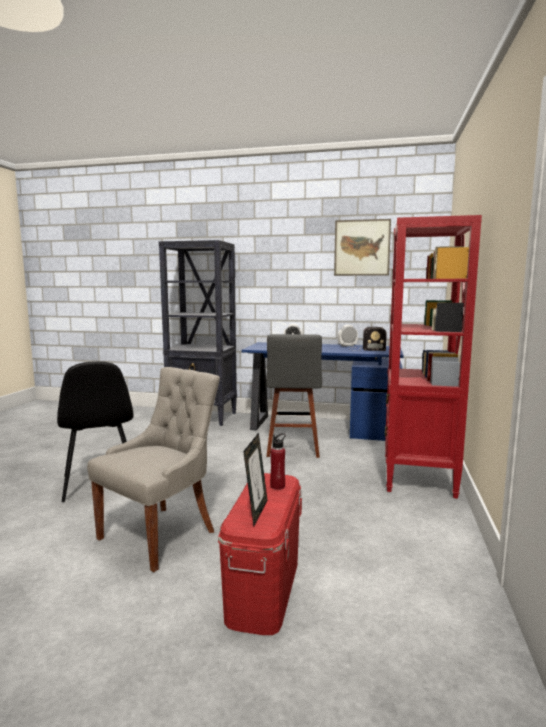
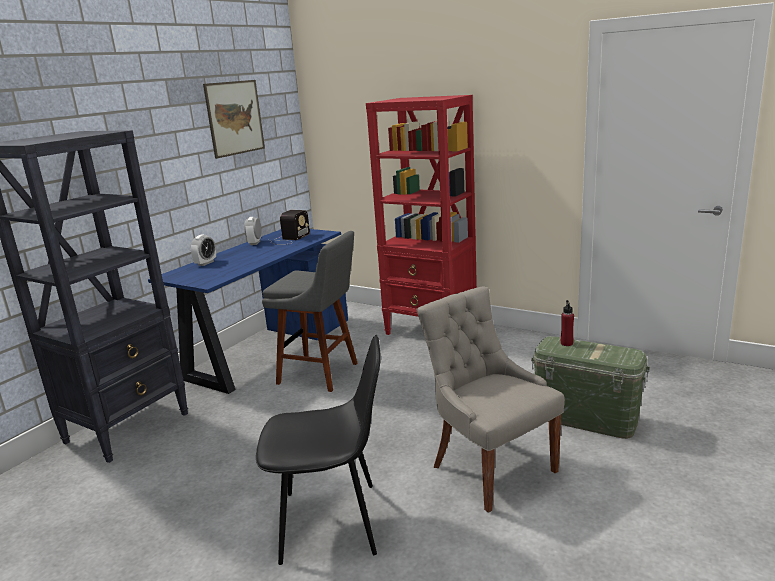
camera: 70 degrees left, 10 degrees up
(256, 512) = (612, 354): picture frame -> none
(264, 589) = (586, 418): red storage box -> green storage box

